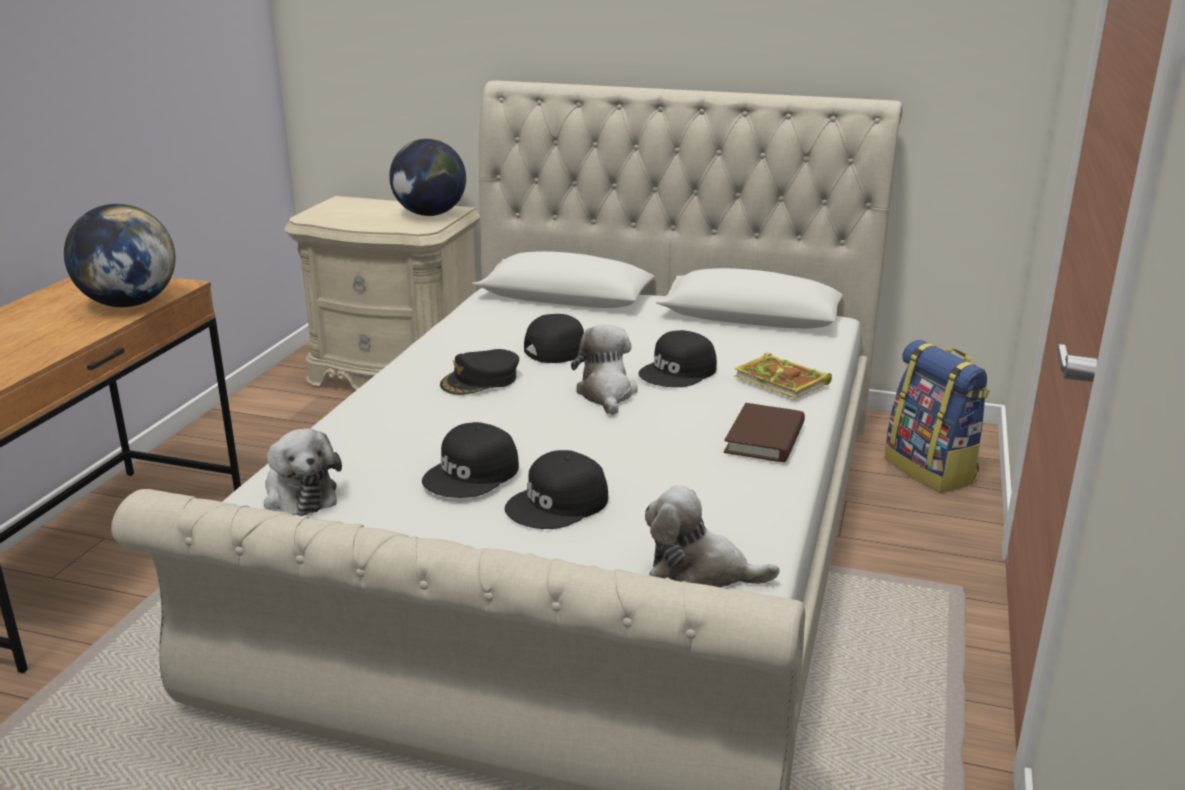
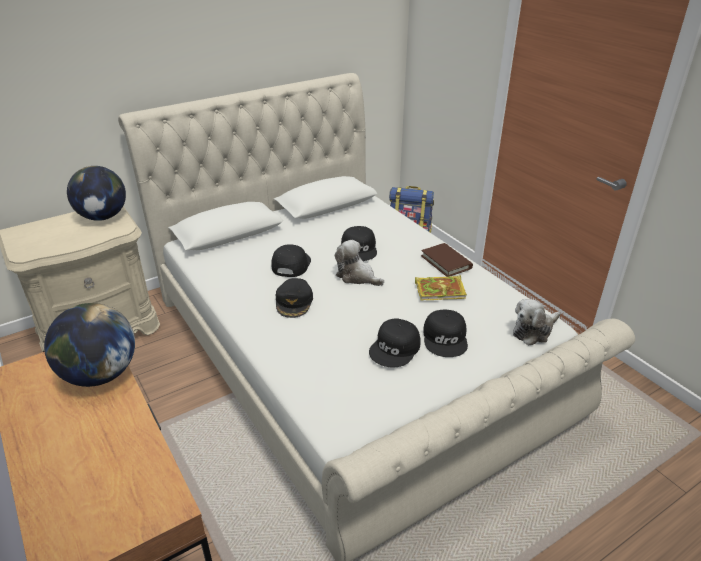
camera: 50 degrees left, 10 degrees up
(299, 494) = (348, 413): plush toy -> none
(472, 474) = (395, 348): black cap -> black cap turned 45 degrees clockwise
(783, 381) = (402, 232): book -> book (441, 290)

